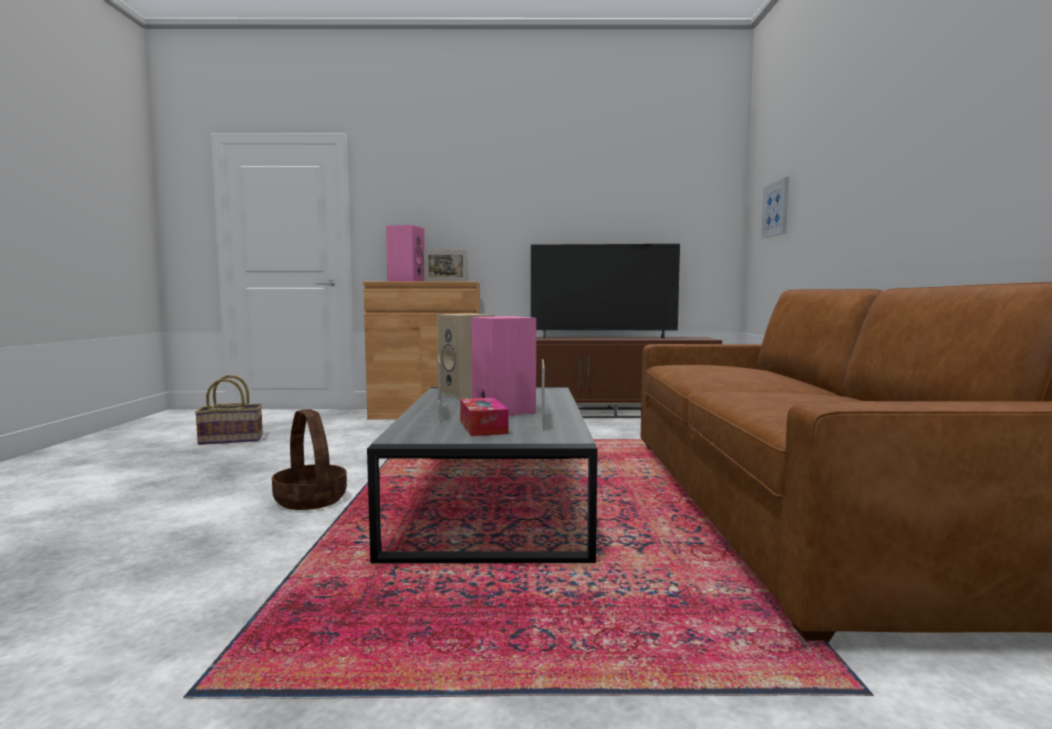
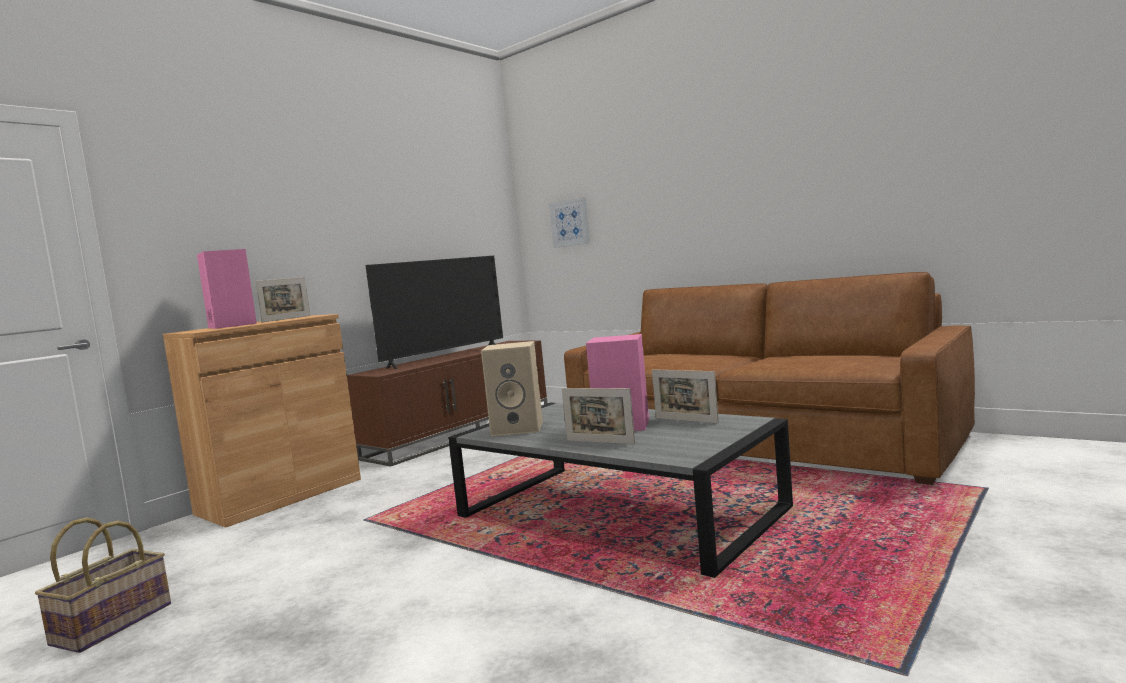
camera: 50 degrees left, 0 degrees up
(311, 500) = (499, 589): basket -> none
(483, 427) = (681, 435): tissue box -> none

